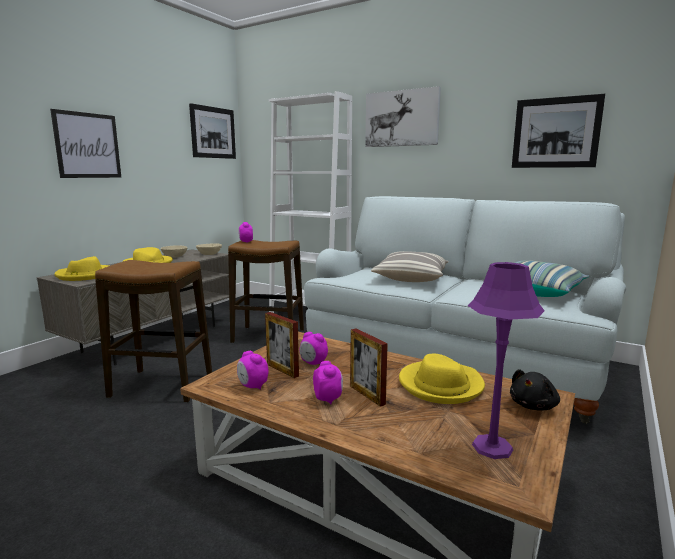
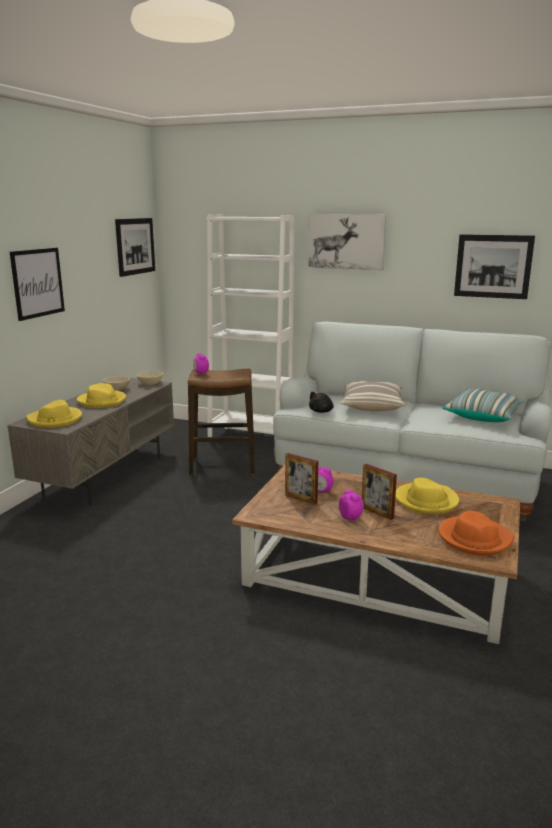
camera: 10 degrees left, 5 degrees up
(162, 386) = (155, 521): stool -> none
(252, 386) = (288, 513): alarm clock -> none
(492, 447) = (474, 538): purple table lamp -> orange hat
(534, 406) = (494, 510): black plush toy -> black plush toy (321, 411)

